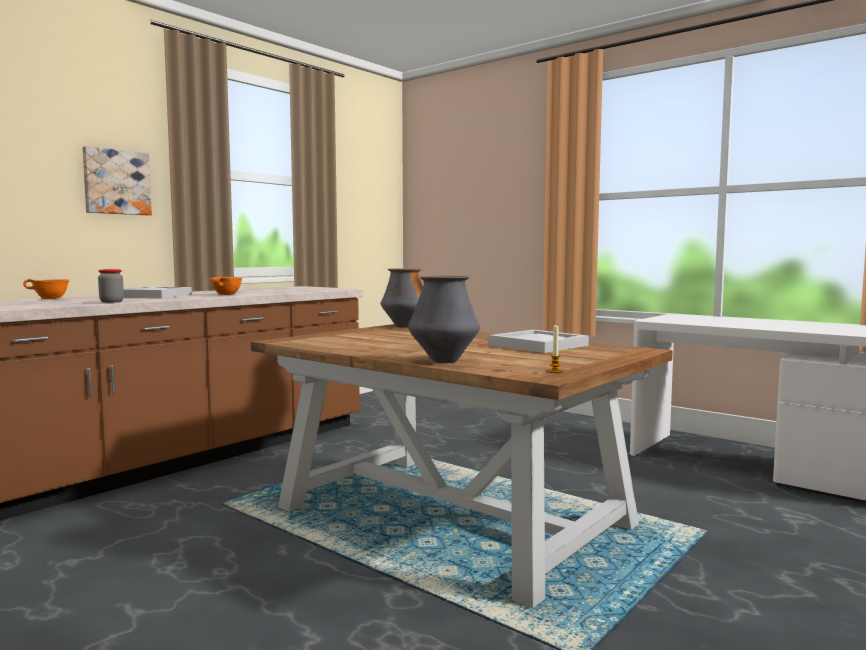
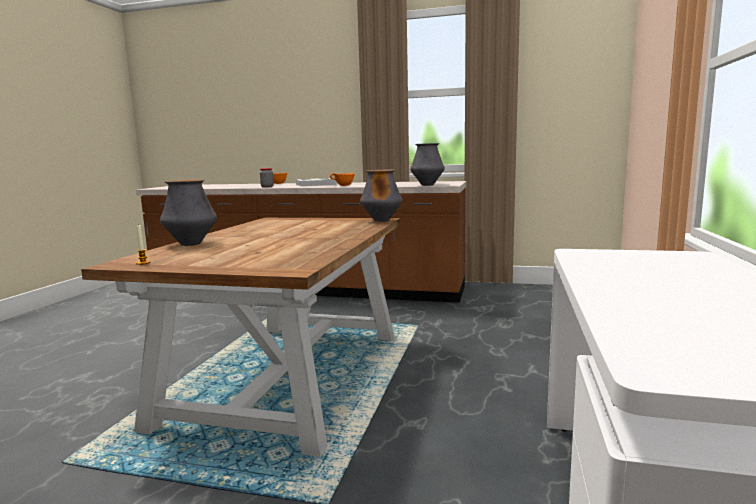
camera: 65 degrees right, 5 degrees up
(116, 182) = (335, 111): picture -> none
(324, 289) = (427, 185): none -> vase
(538, 345) = (298, 248): white tray -> none

